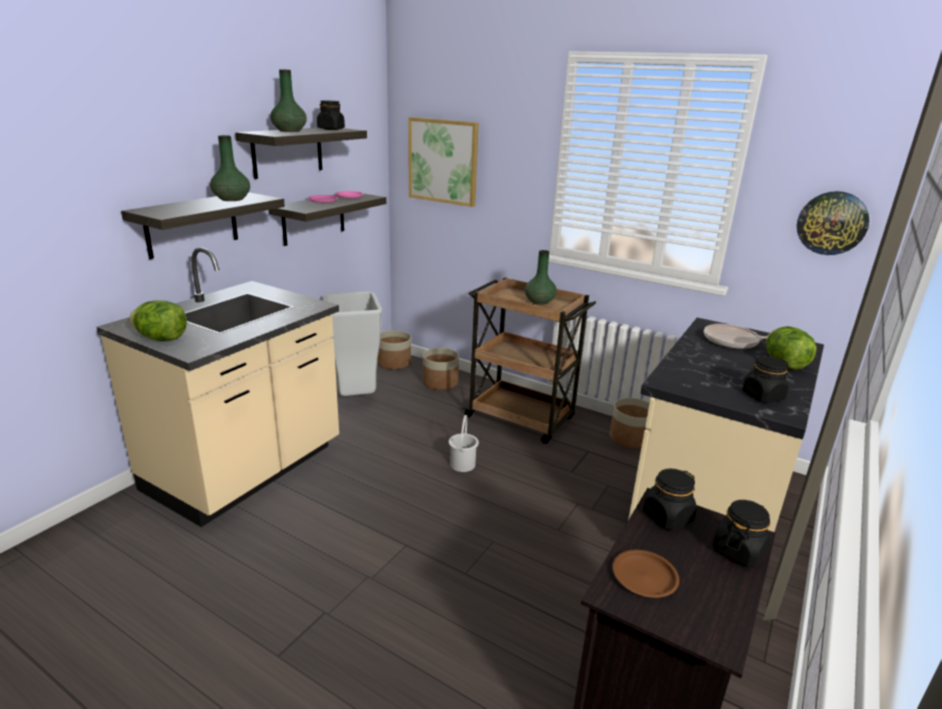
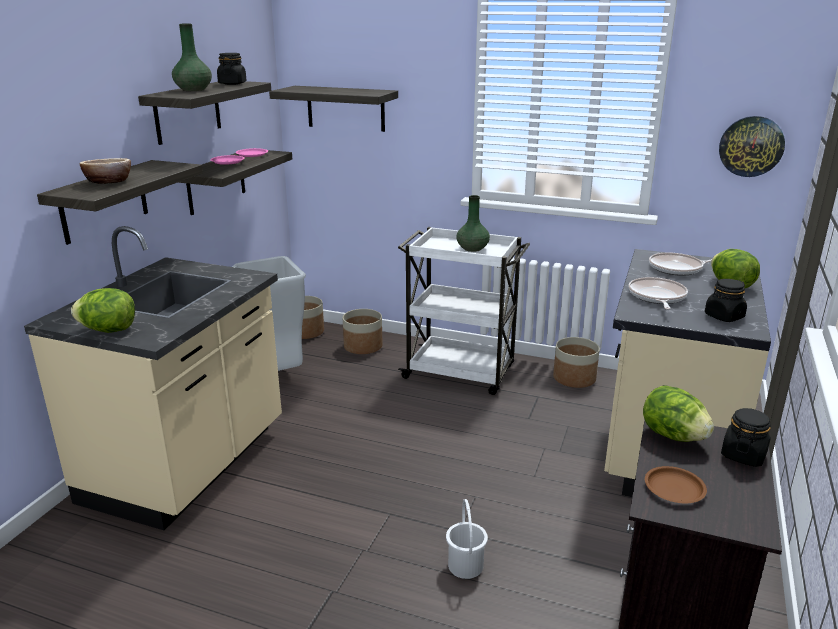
camera: 10 degrees left, 0 degrees up
(190, 206) = (109, 182): none -> bowl
(231, 199) = (146, 170): green vase -> none
(443, 161) = (345, 108): picture -> shelf
(462, 464) = (417, 427): white bucket -> white bucket (465, 566)
(521, 418) = (461, 373): brown cart -> white cart
(667, 517) = (673, 436): black jar -> lettuce
(697, 367) = (656, 297): none -> frying pan

